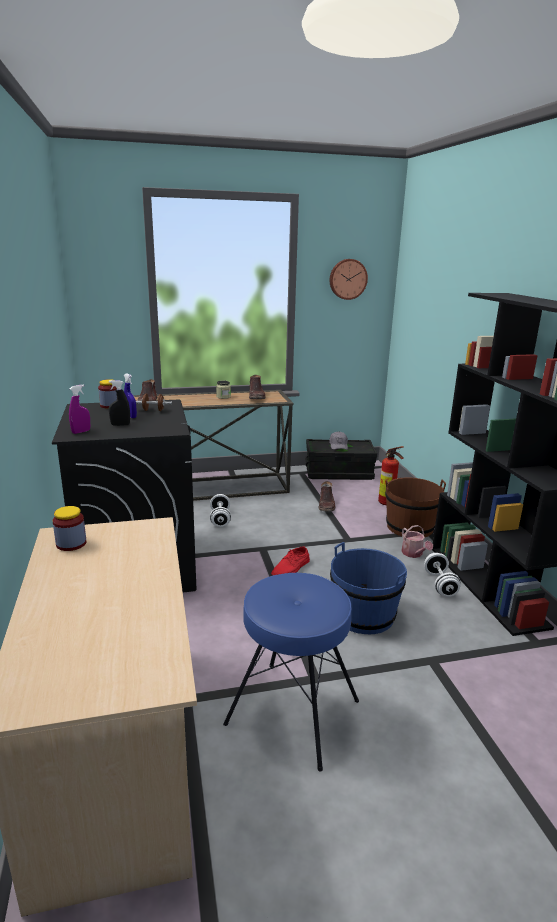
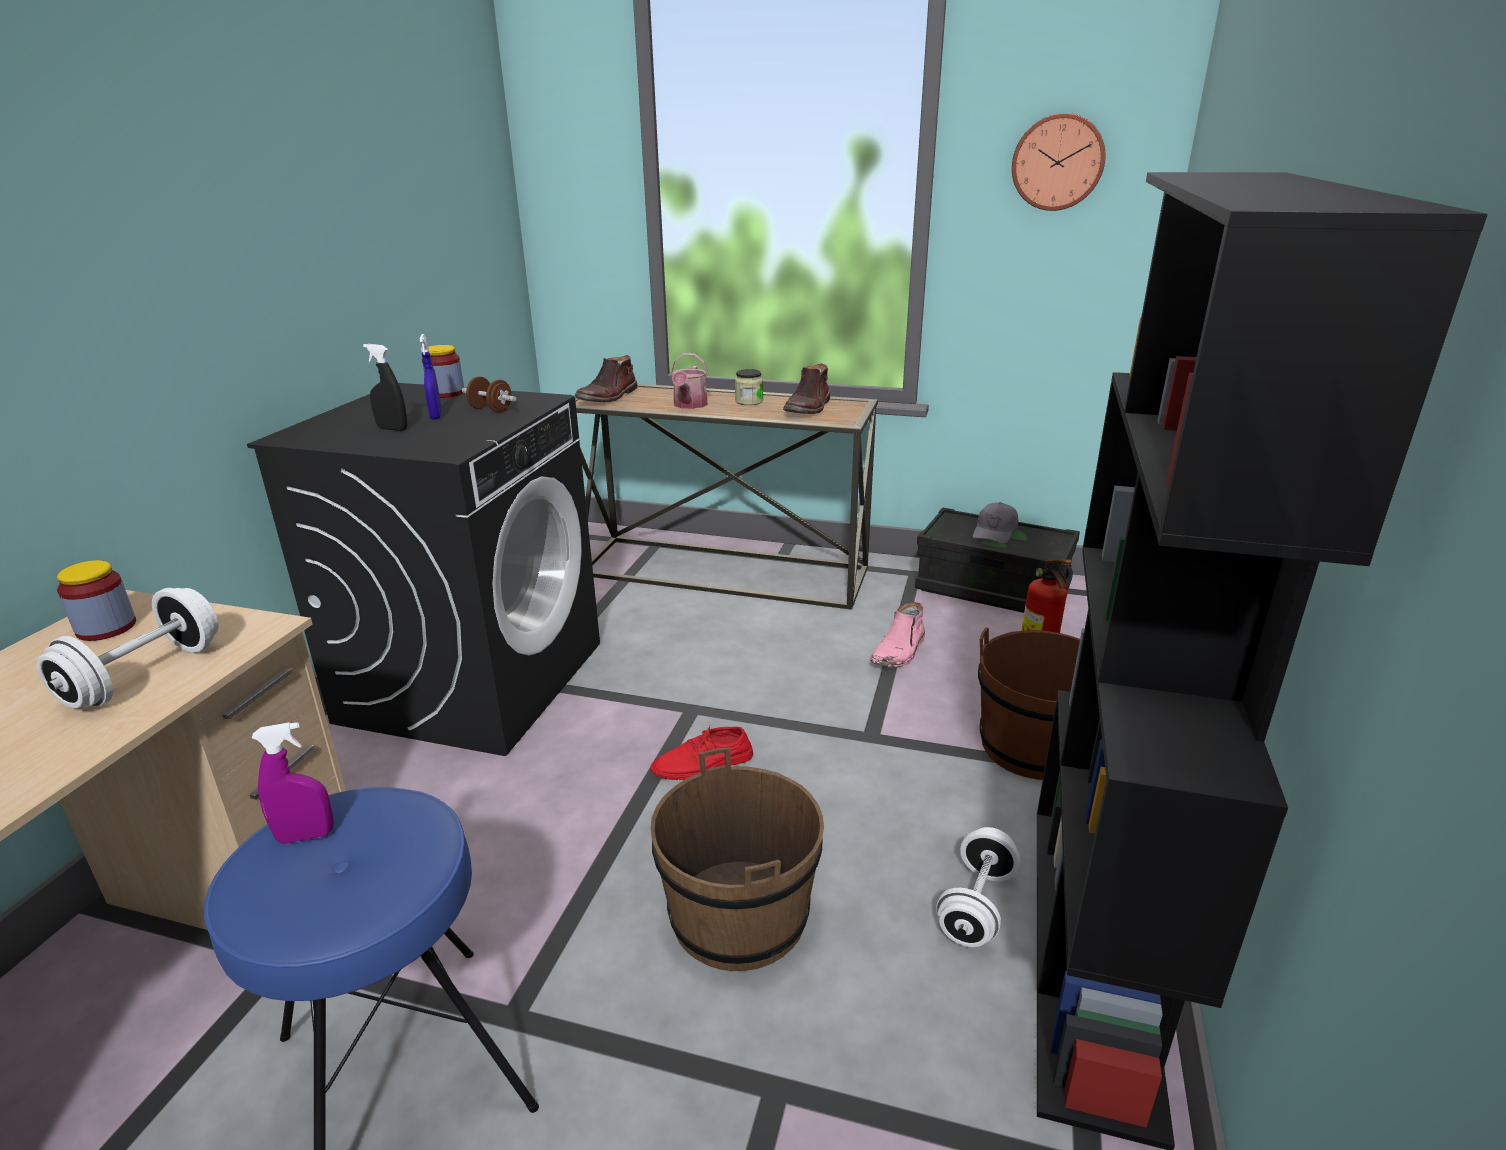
camera: 30 degrees right, 5 degrees up
(81, 432) = (317, 432): purple spray bottle -> purple spray bottle (306, 836)
(220, 519) = (679, 632): white dumbbell -> white dumbbell (145, 675)
(326, 505) = (899, 652): brown boot -> pink boot
(363, 615) = (739, 916): blue bucket -> brown bucket
(413, 554) = (983, 812): watering can -> watering can (689, 405)

